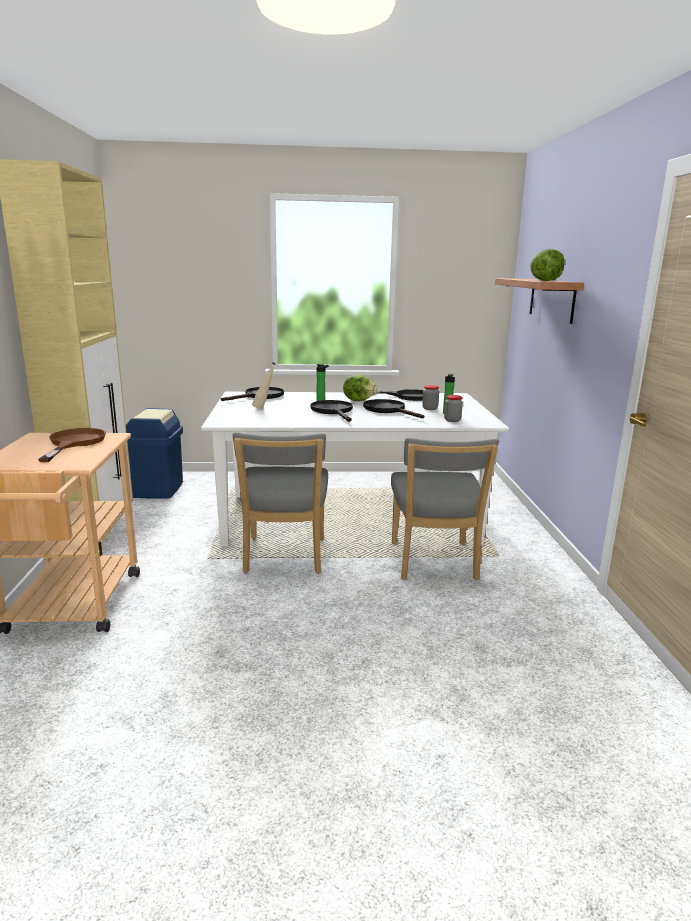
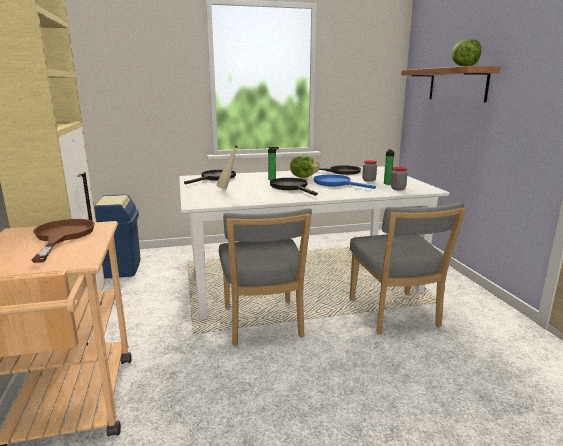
camera: 10 degrees left, 0 degrees up
(388, 410) = (336, 183): black frying pan -> blue frying pan

